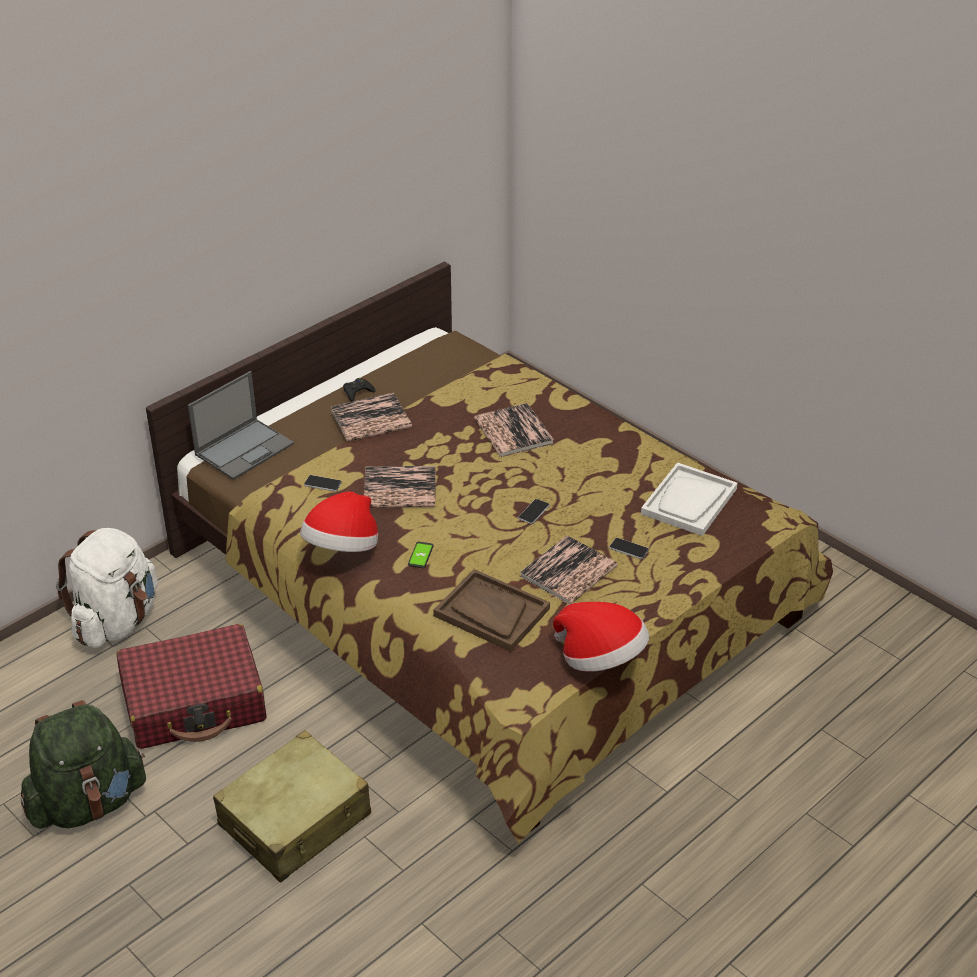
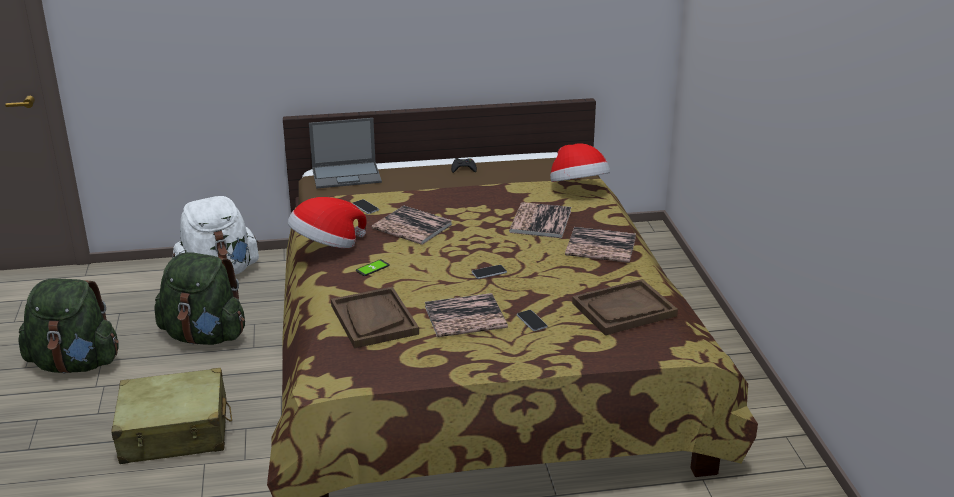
camera: 35 degrees right, 10 degrees down
(195, 702) = (204, 336): red suitcase -> green backpack
(371, 419) = (448, 183): book -> book (600, 246)
(601, 659) = (413, 380): hat -> hat (578, 188)
(689, 501) = (624, 310): white tray -> brown tray

